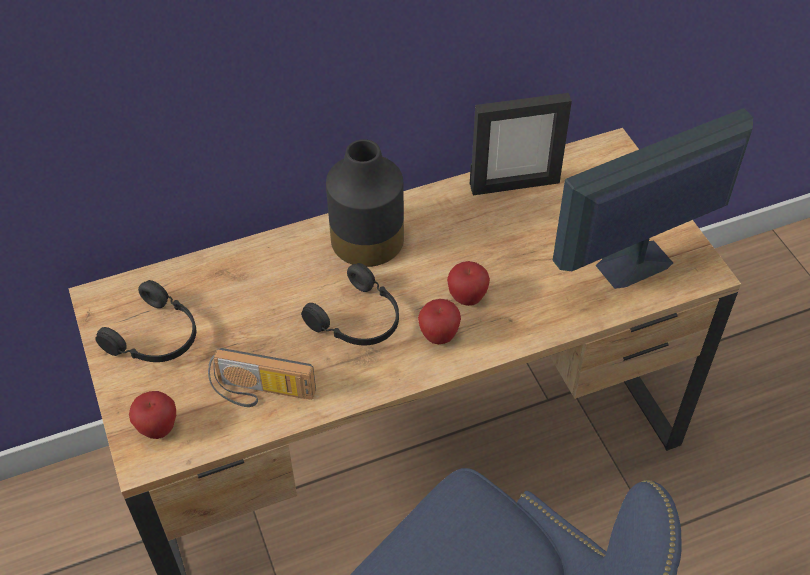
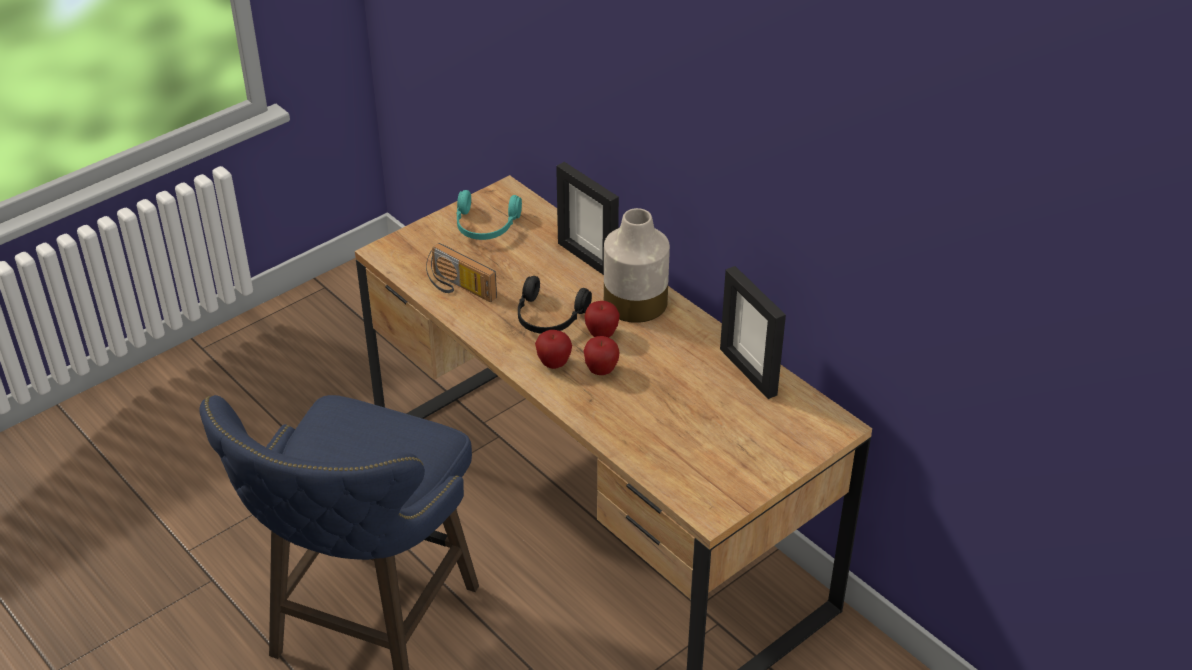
camera: 70 degrees right, 10 degrees down
(156, 337) = (485, 226): black headphones -> turquoise headphones
(158, 428) = (409, 251): apple -> apple (602, 334)
(261, 393) = (458, 288): radio -> radio turned 45 degrees counterclockwise
(272, 257) = (588, 258): none -> picture frame
(367, 239) = (634, 301): black vase -> beige vase
(633, 265) = (692, 463): monitor -> none

